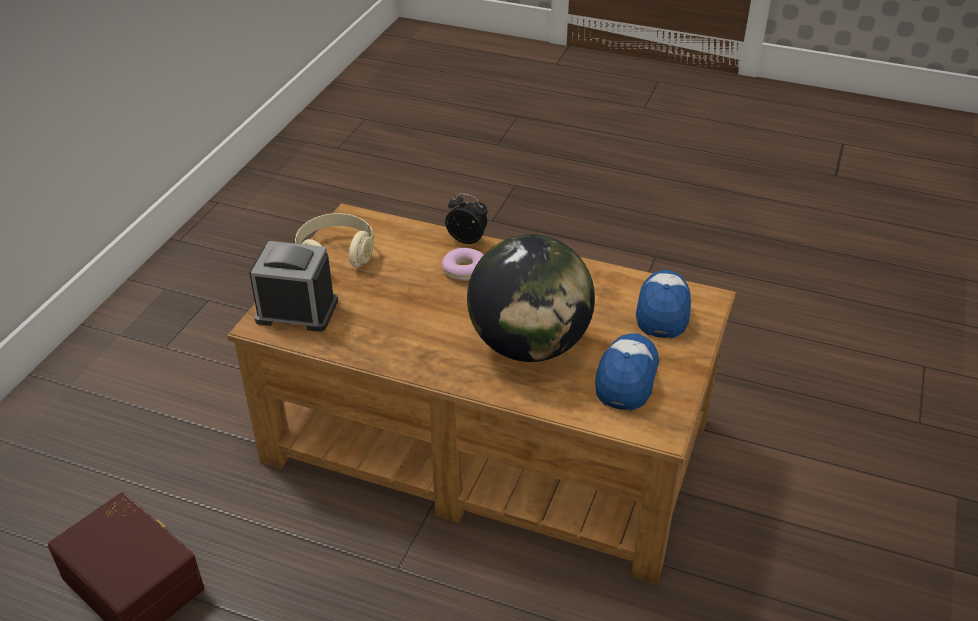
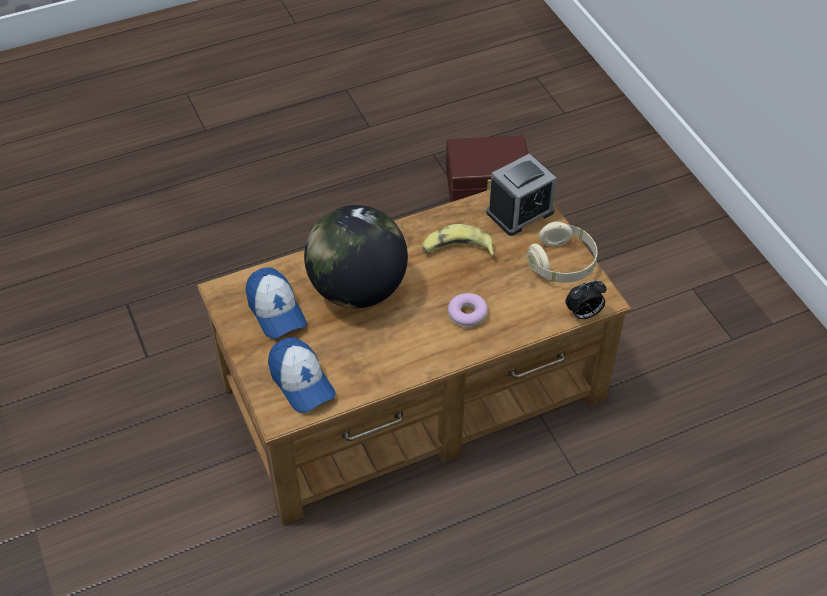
camera: 135 degrees right, 10 degrees up
(397, 319) = (456, 249): none -> banana
(468, 239) = (500, 342): alarm clock -> alarm clock (583, 314)

